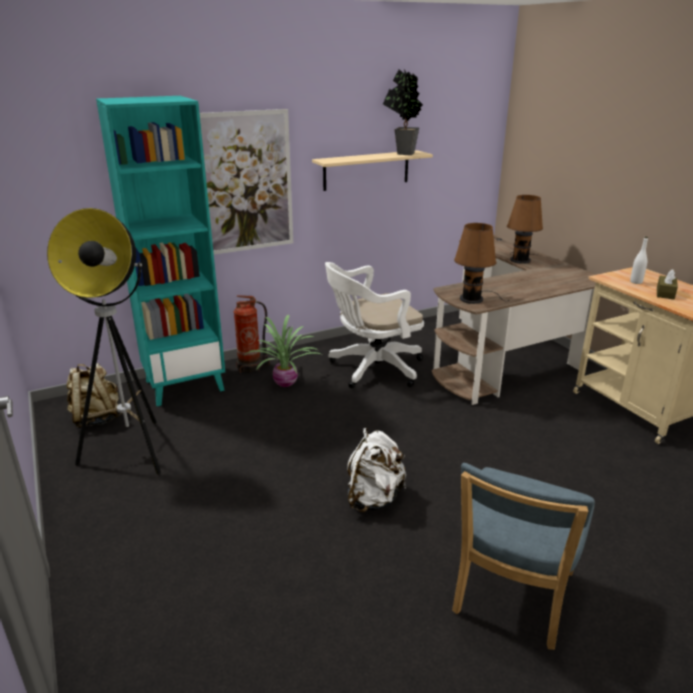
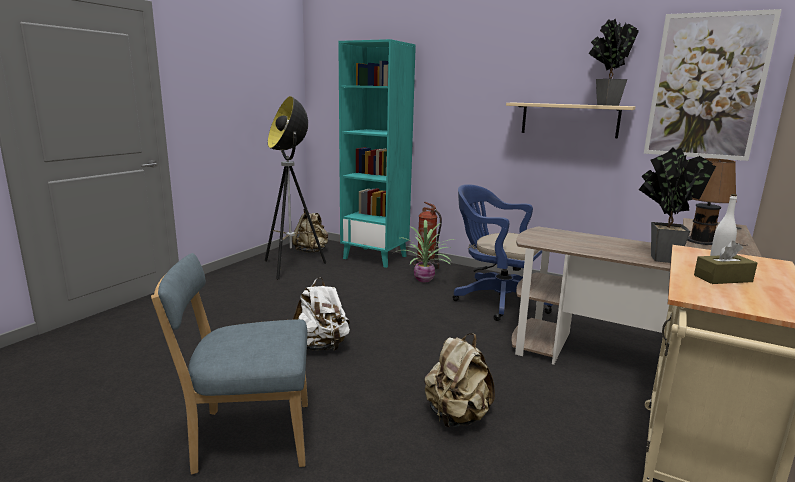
camera: 55 degrees right, 10 degrees down
(247, 183) = (456, 115): picture -> picture (706, 87)
(372, 369) = (496, 300): white office chair -> blue office chair
(474, 299) = (546, 239): brown table lamp -> none
(542, 470) = (457, 416): none -> beige backpack
(546, 285) = (658, 258): none -> potted plant

